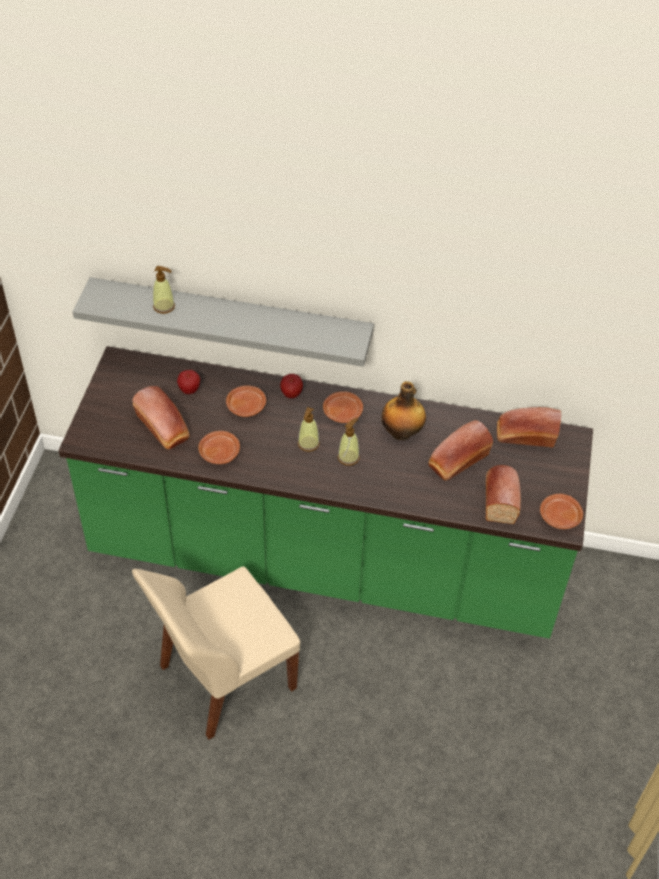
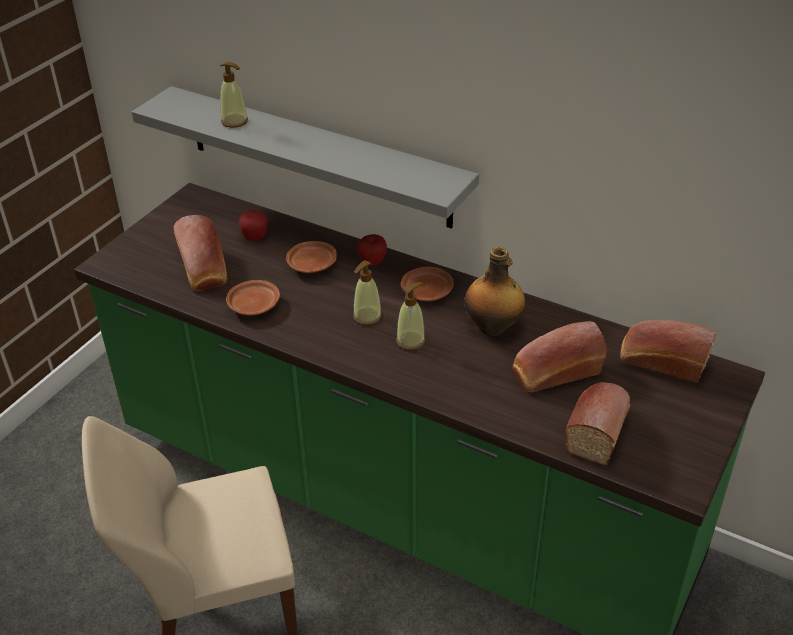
camera: 20 degrees right, 10 degrees down
(560, 517) = (679, 471): brown plate -> none

